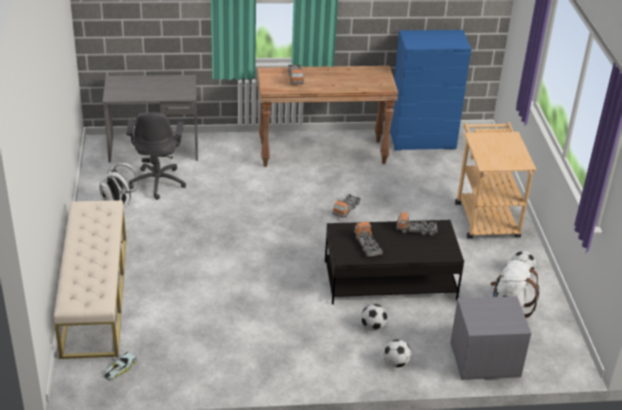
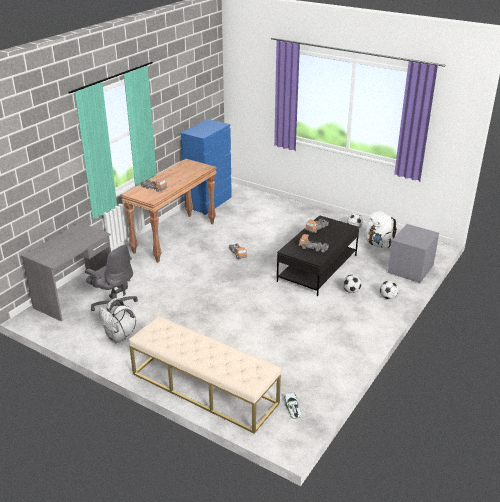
camera: 50 degrees left, 5 degrees down
(485, 215) = (297, 216): beige cart -> none

